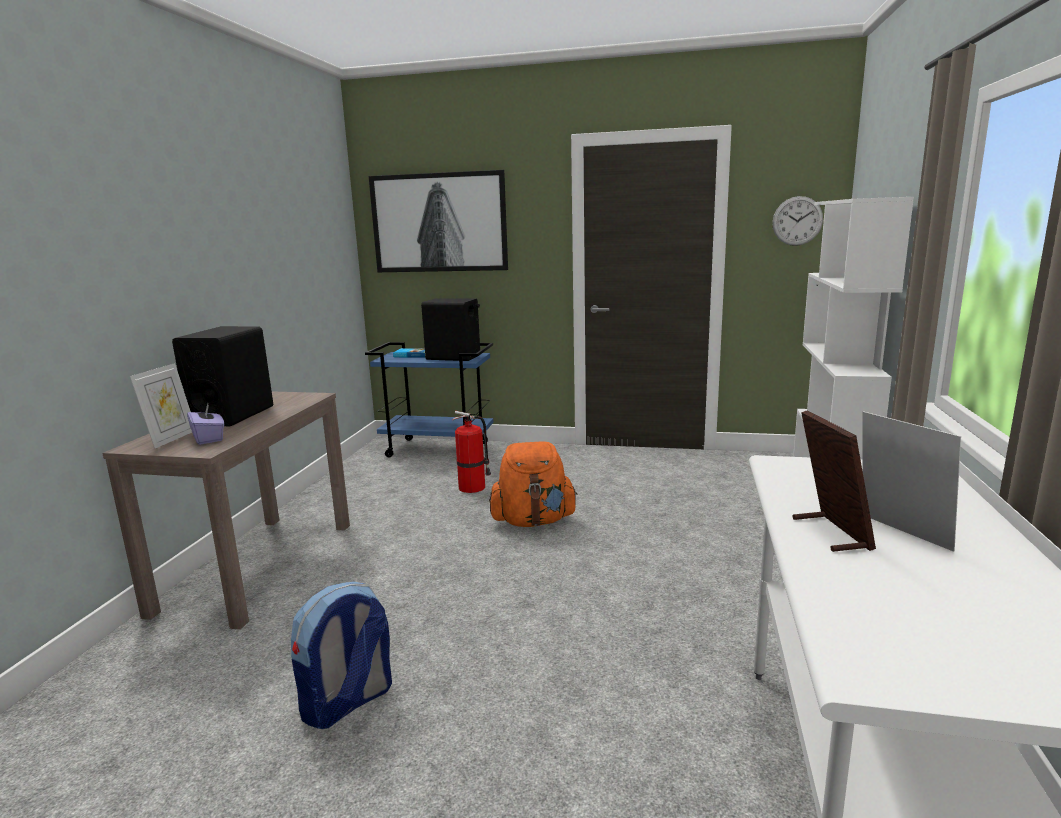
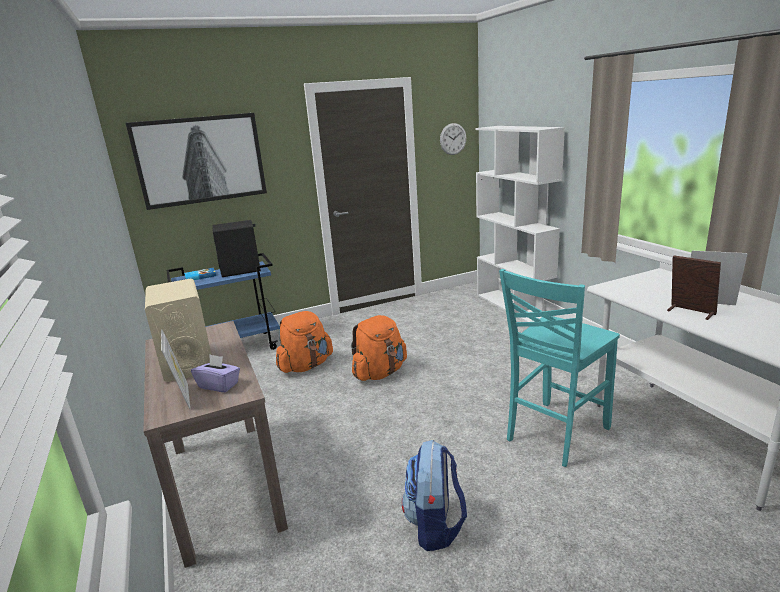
camera: 35 degrees left, 5 degrees up
(232, 415) = (187, 363): black speaker -> beige speaker
(473, 487) = (306, 366): fire extinguisher -> orange backpack
(634, 681) = (554, 434): none -> turquoise chair

